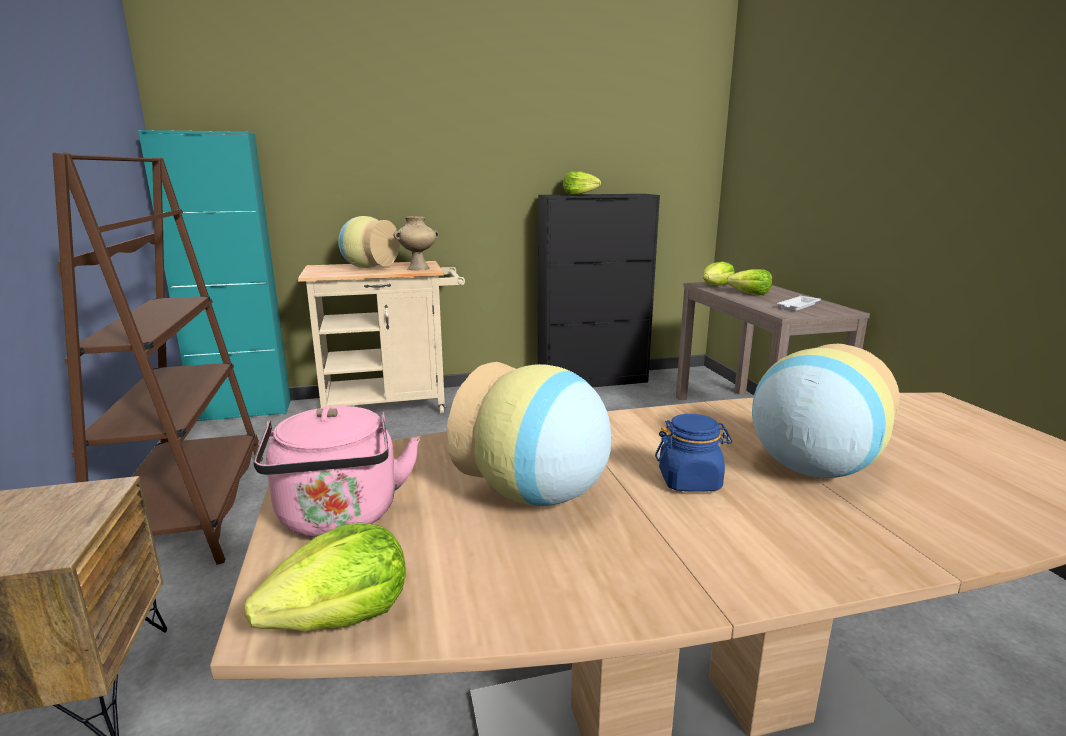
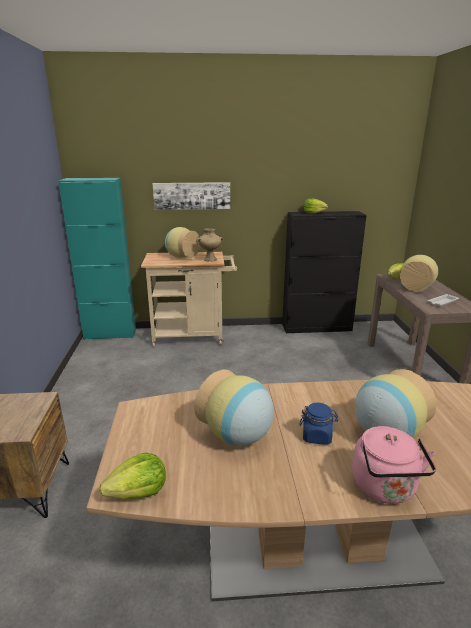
camera: 10 degrees right, 5 degrees up
(190, 511) = (80, 397): brown bookcase -> none
(339, 518) = (144, 439): pink kettle -> pink kettle (385, 488)
(381, 167) = (192, 195): none -> picture
(750, 294) = (416, 288): lettuce -> vase

